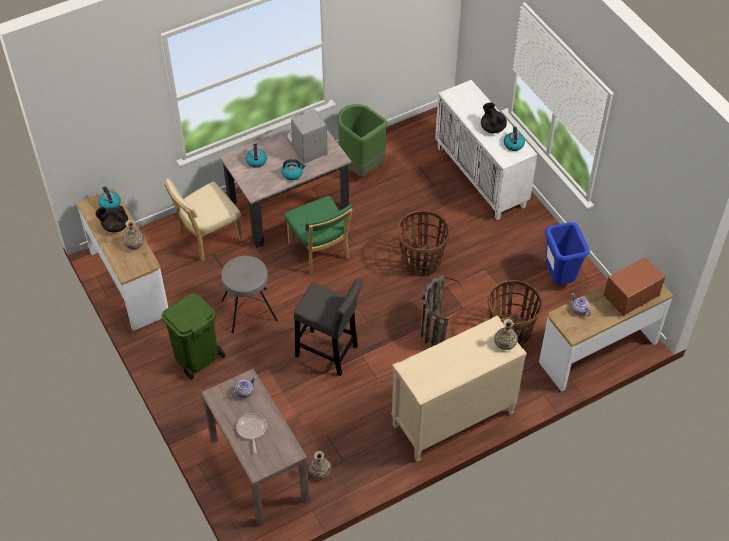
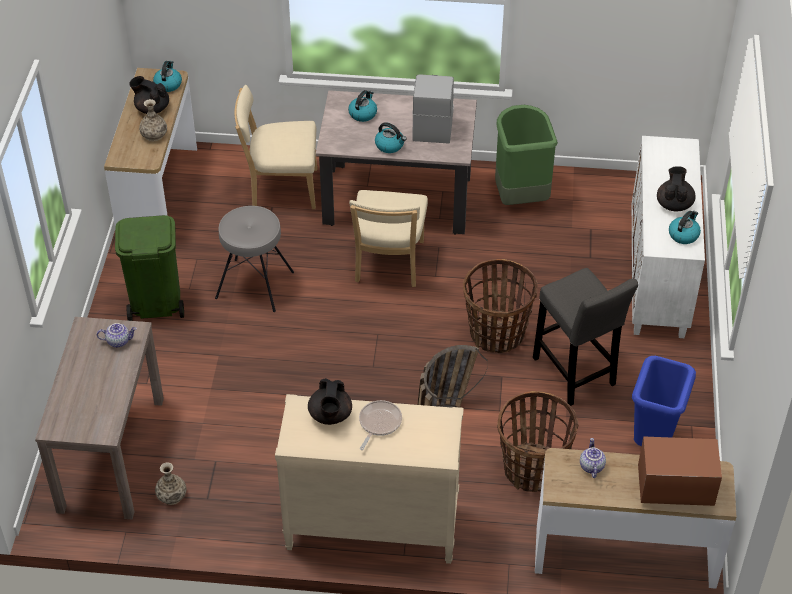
camera: 35 degrees right, 5 degrees down
(251, 430) = (87, 384): frying pan -> frying pan (378, 423)
(320, 253) = (388, 265): green chair -> beige chair
(329, 353) = (299, 376): grey stool -> grey stool (575, 375)
(429, 363) = (330, 415): none -> black teapot
(505, 343) = (442, 444): vase -> none

